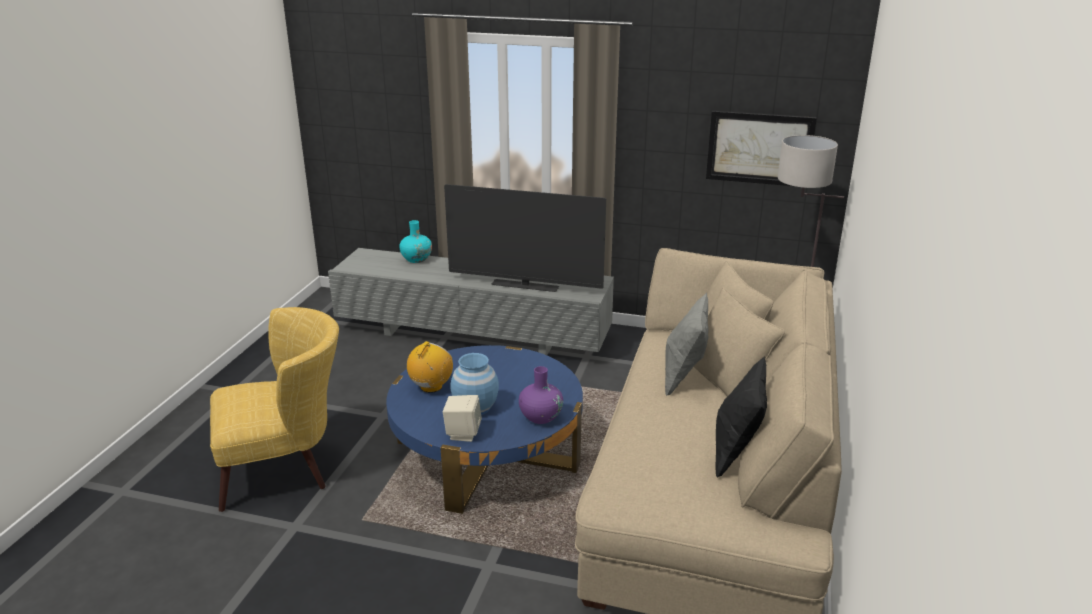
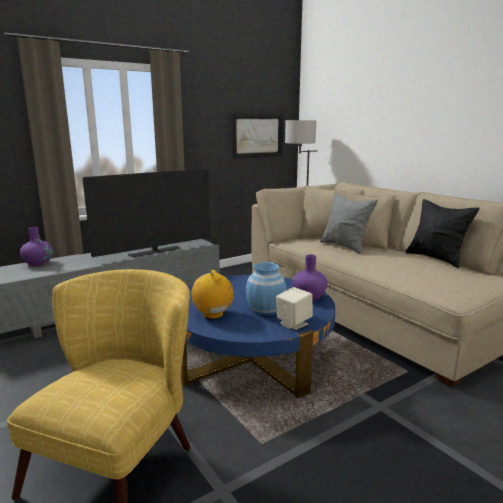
camera: 50 degrees left, 10 degrees down
(416, 259) = (38, 263): turquoise vase -> purple vase

